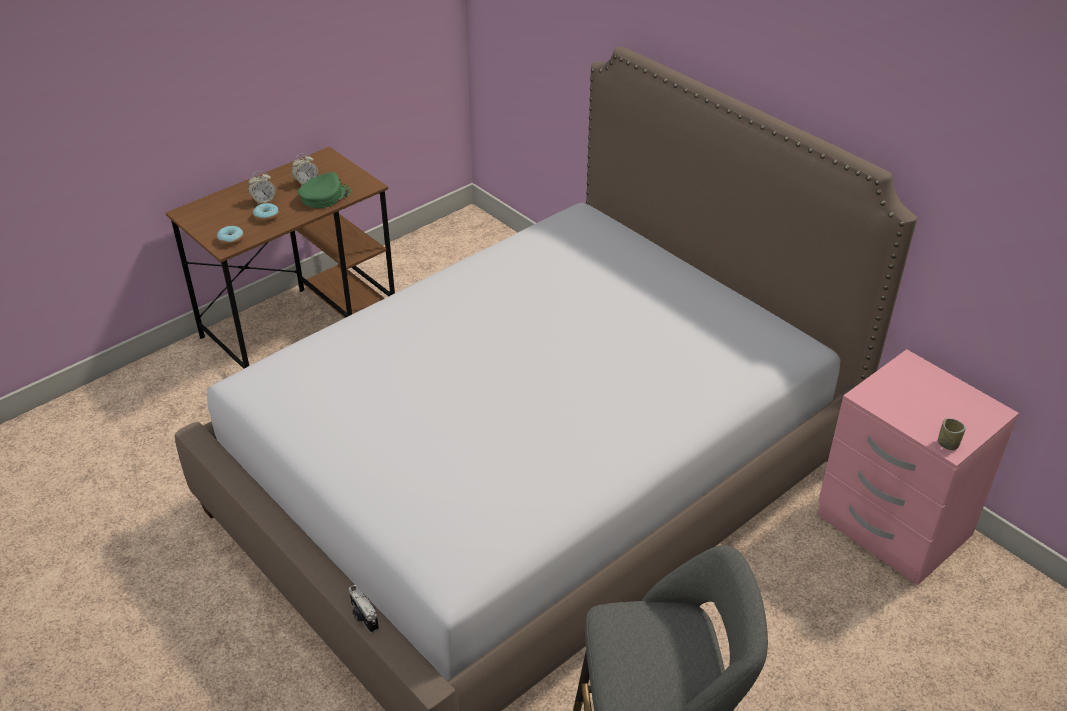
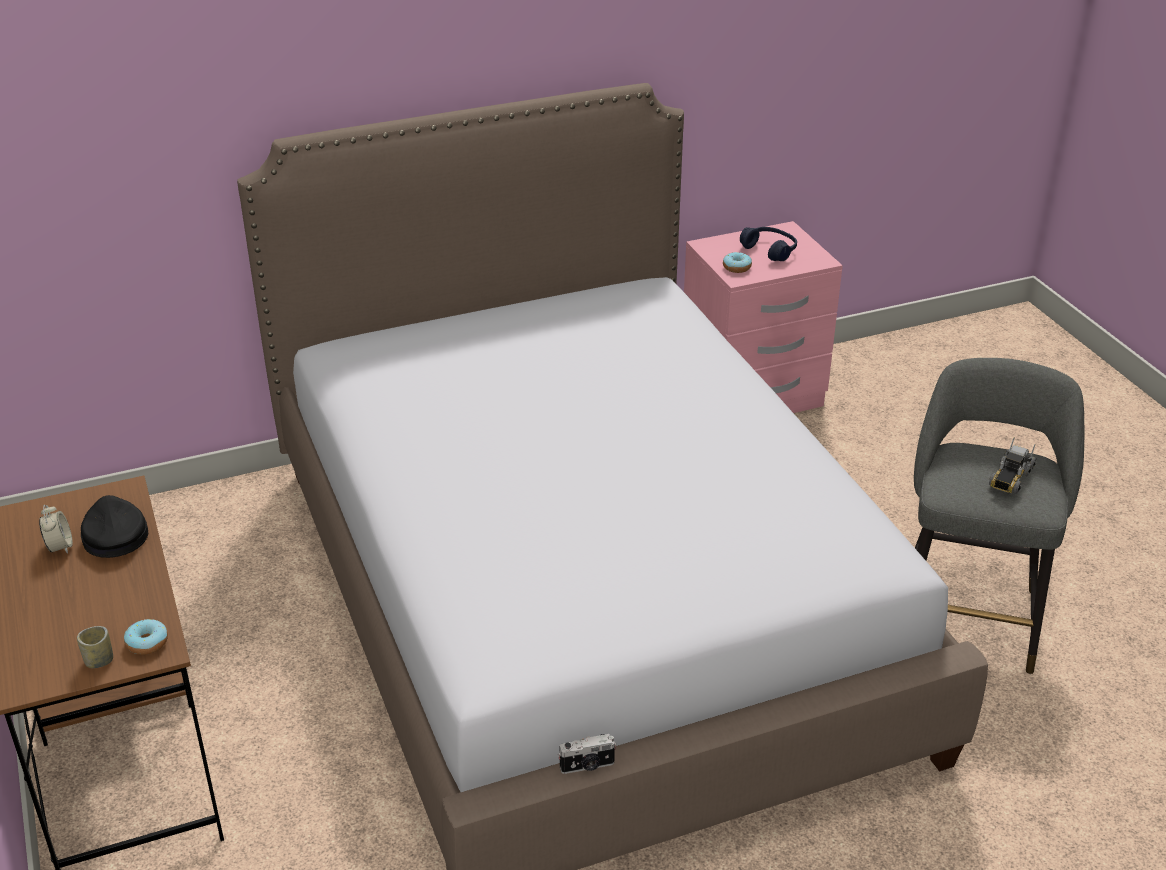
camera: 70 degrees left, 5 degrees down
(263, 200) = (68, 596): alarm clock -> none
(266, 217) = (117, 599): donut -> donut (737, 267)
(324, 196) = (114, 534): green cap -> black cap
(363, 617) = (856, 689): camera -> camera (587, 766)
(657, 664) = (1010, 478): none -> toy truck
(939, 407) = (769, 250): none -> blue headphones
(947, 444) = (816, 260): cup -> cup (99, 661)

